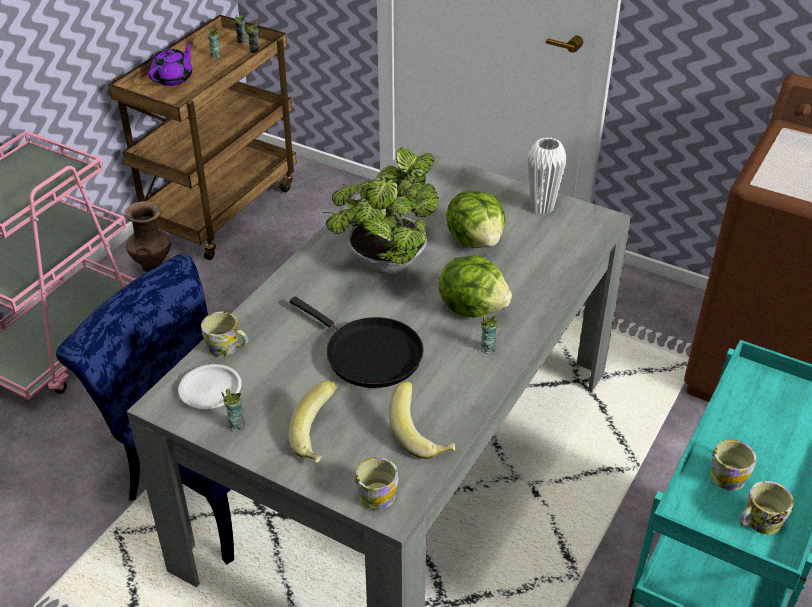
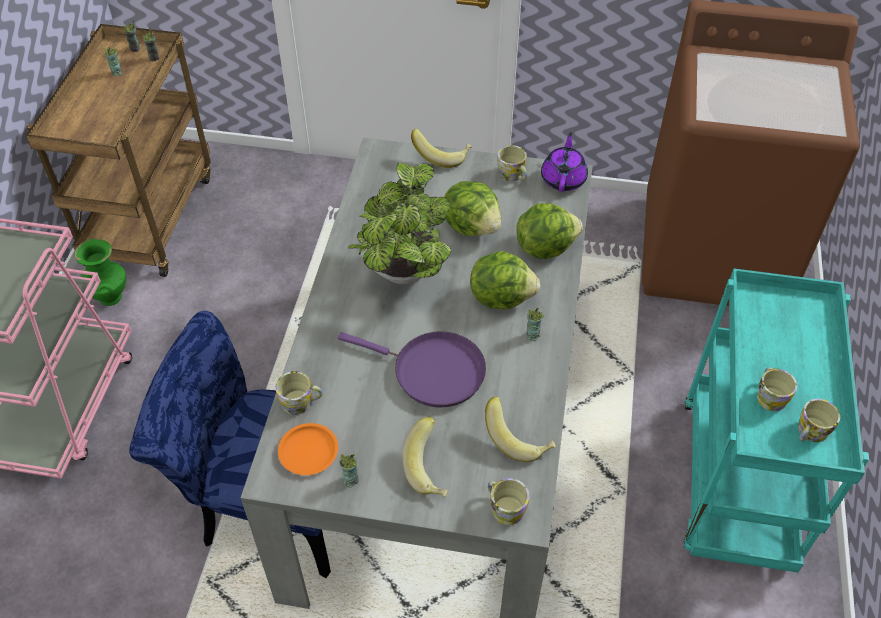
camera: 20 degrees left, 10 degrees up
(152, 265) = (110, 296): brown vase -> green vase
(173, 78) = (87, 110): purple teapot -> purple teapot (563, 179)
(211, 390) = (308, 451): white plate -> orange plate
(368, 354) = (433, 371): black frying pan -> purple frying pan
(477, 176) = (442, 156): none -> banana
(541, 207) = (513, 175): white vase -> mug
(541, 275) = (544, 247): none -> lettuce

